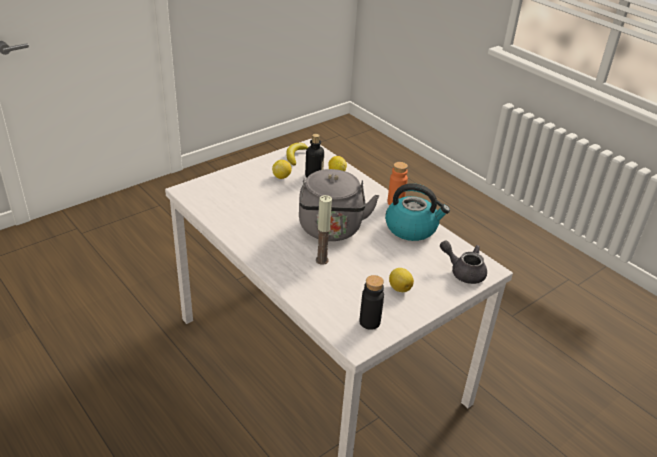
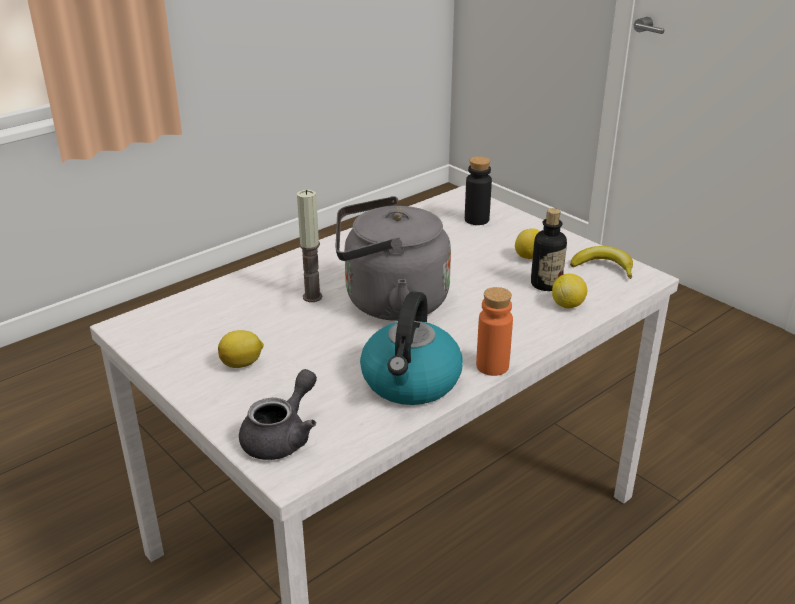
camera: 90 degrees right, 5 degrees down
(369, 322) = (169, 336): black bottle -> black bottle (476, 220)

